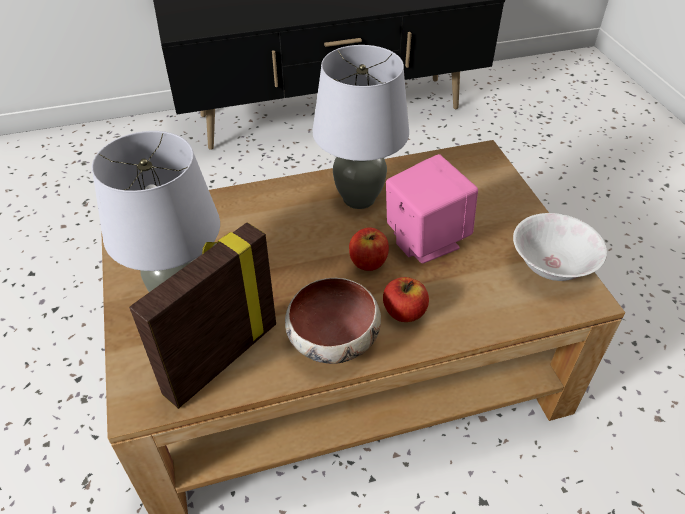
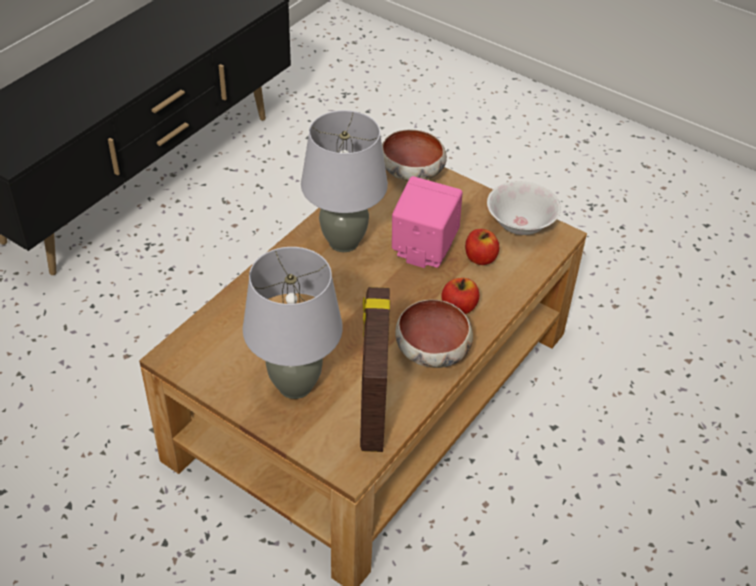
camera: 40 degrees left, 0 degrees up
(368, 262) = (400, 286): apple -> apple (480, 258)
(485, 170) = (413, 173): none -> bowl

